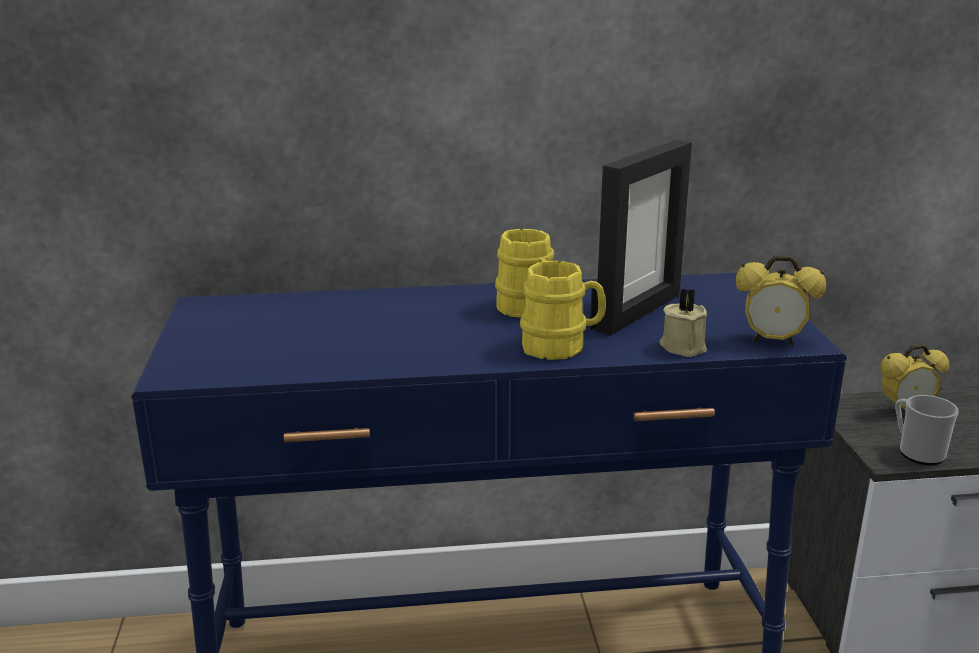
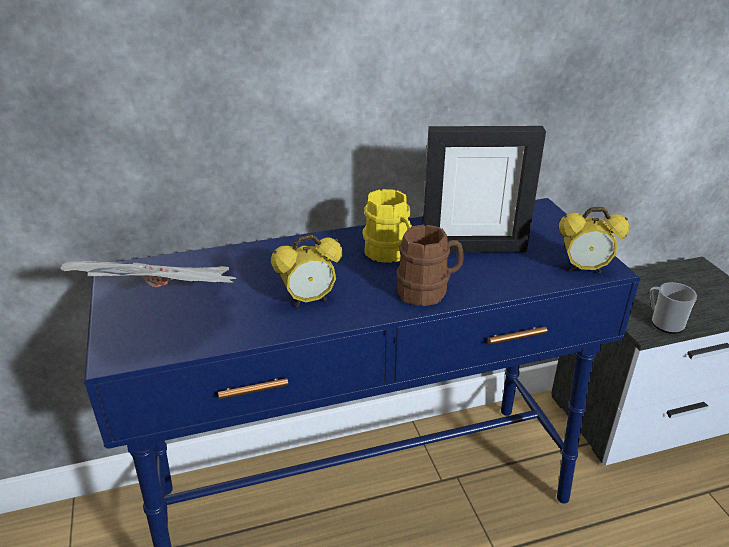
camera: 10 degrees left, 10 degrees up
(246, 338) = (168, 306): none -> newspaper
(562, 346) = (429, 290): yellow mug -> brown mug
(636, 311) = (473, 247): picture frame -> picture frame turned 60 degrees clockwise
(683, 346) = (521, 281): beige candle -> none
(905, 411) = (646, 286): alarm clock -> alarm clock (309, 300)

